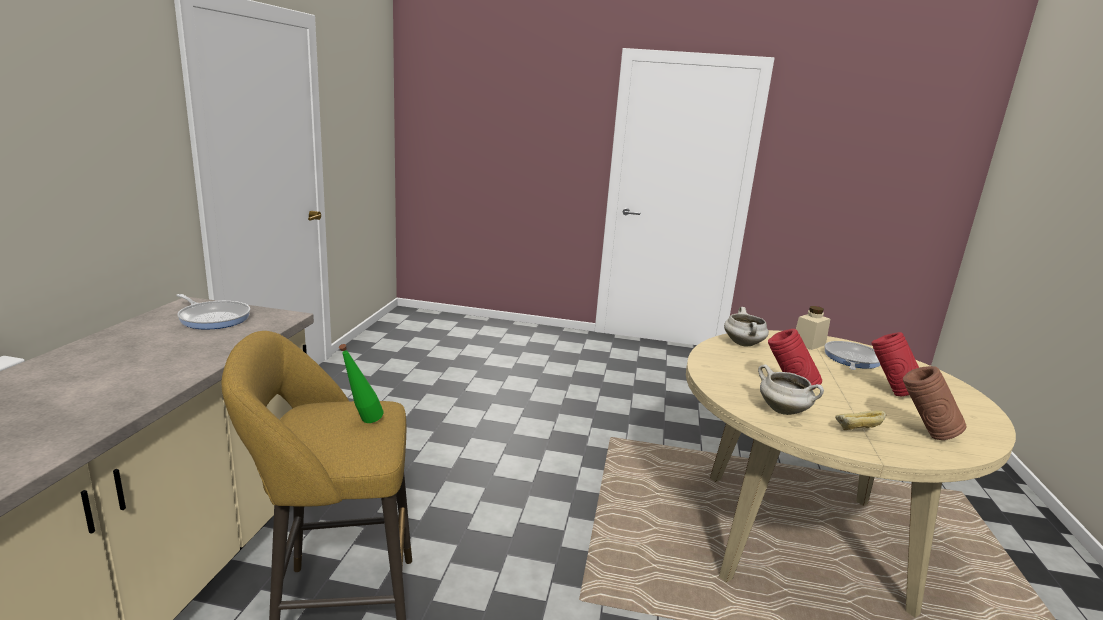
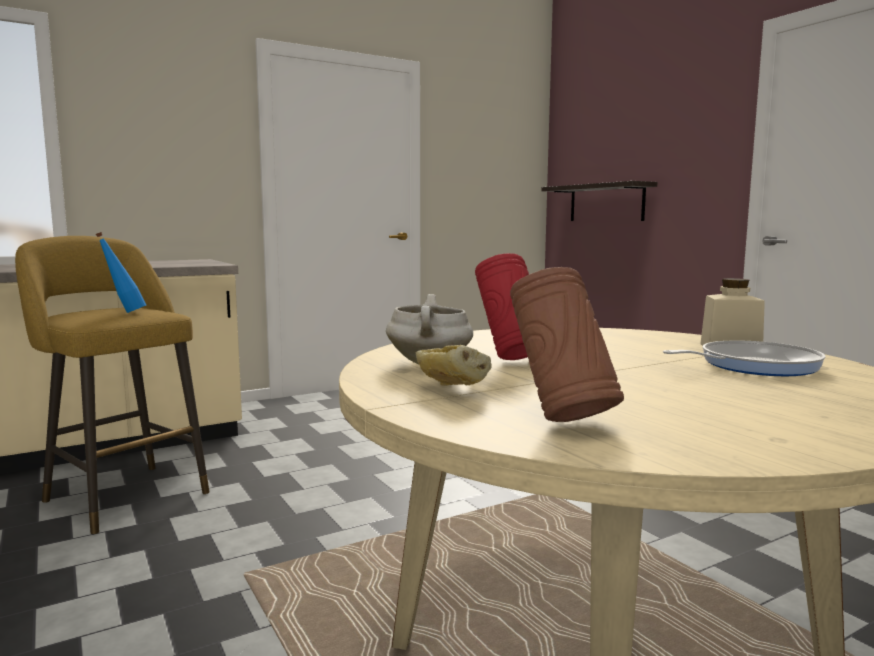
camera: 50 degrees right, 10 degrees down
(213, 318) = (184, 262): frying pan -> none
(362, 423) = (124, 312): green bottle -> blue bottle
(472, 166) = (606, 203): none -> shelf
(744, 344) = (607, 334): white cooking pot -> none
(890, 392) = (689, 390): red vase -> none

